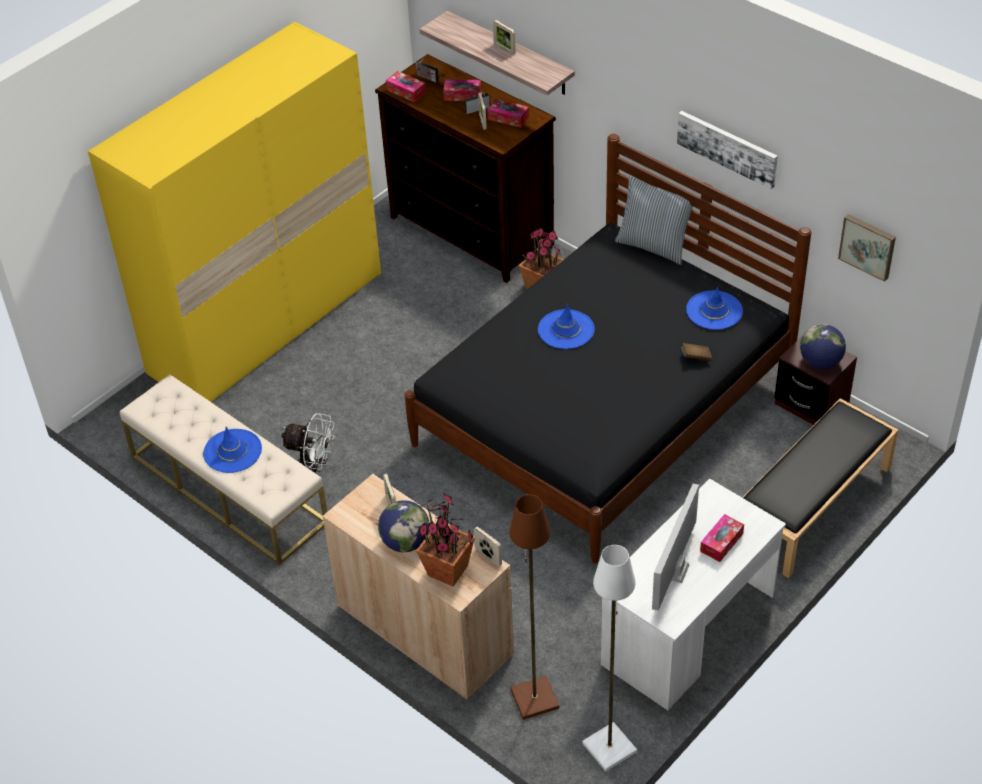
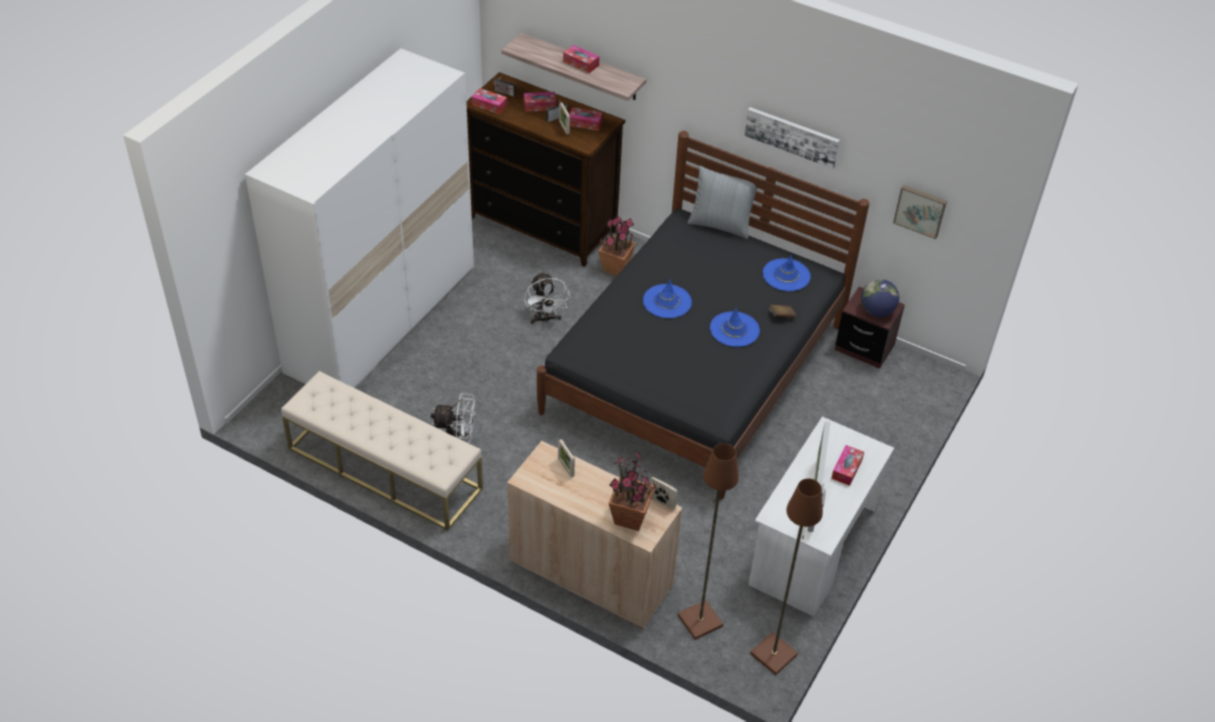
camera: 15 degrees left, 0 degrees up
(232, 451) = (395, 434): blue hat -> blue hat (734, 329)
(267, 323) = (382, 318): yellow wardrobe -> white wardrobe
(405, 542) = (587, 497): globe -> none
(446, 339) = (545, 319): none -> white fan
(504, 49) = (581, 63): picture frame -> tissue box
(610, 748) = (774, 654): white floor lamp -> brown floor lamp
(812, 506) = (886, 432): black bench -> none

